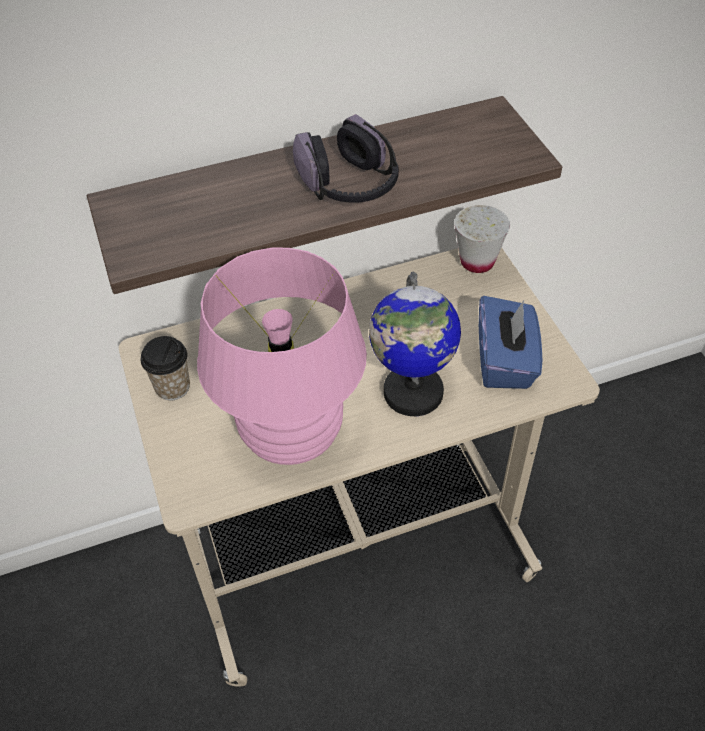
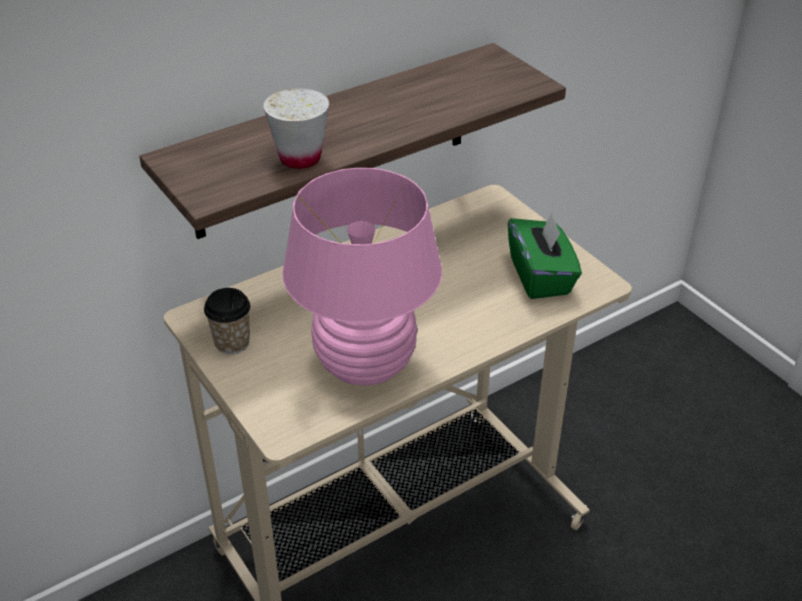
camera: 15 degrees left, 10 degrees down
(349, 186) = (386, 121): headphones -> none
(412, 393) = (465, 313): globe -> none
(477, 262) = (487, 202): white cup -> white cup (300, 158)
(505, 361) = (541, 276): blue tissue box -> green tissue box

